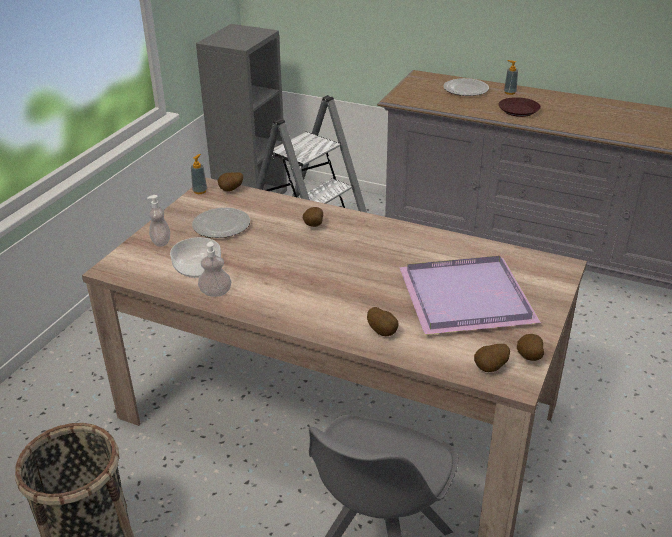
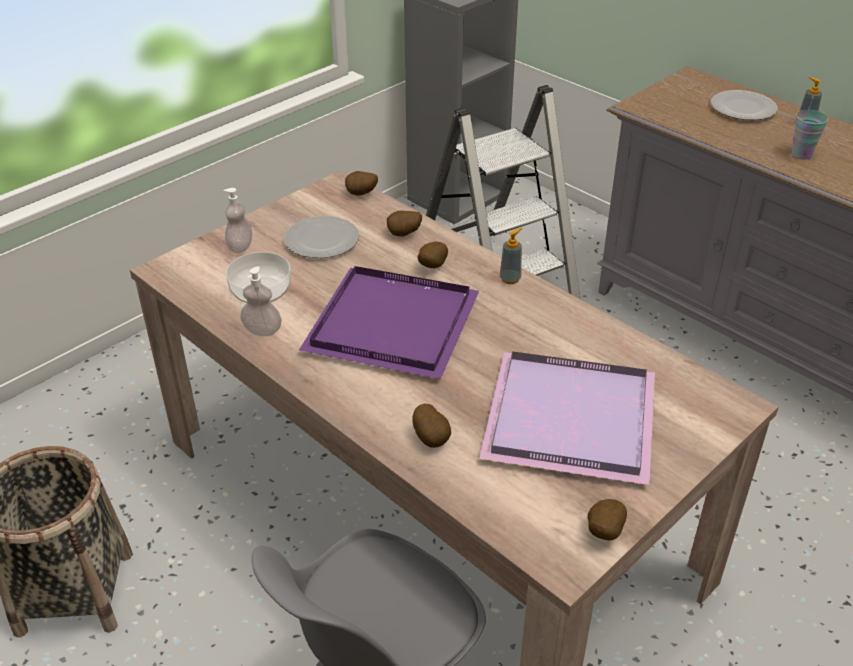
camera: 20 degrees right, 5 degrees up
(200, 191) = (324, 188): soap dispenser -> soap dispenser (510, 279)
(311, 267) = (396, 323): none -> purple tray
(491, 368) = (542, 533): potato -> potato (404, 235)
(519, 110) = (801, 154): brown plate -> cup

